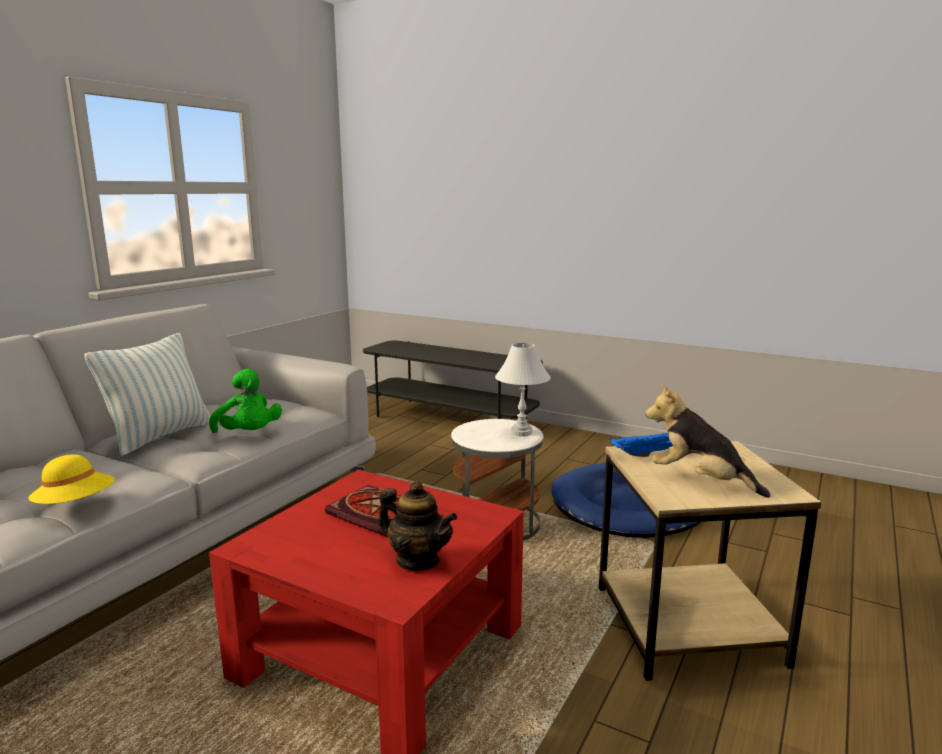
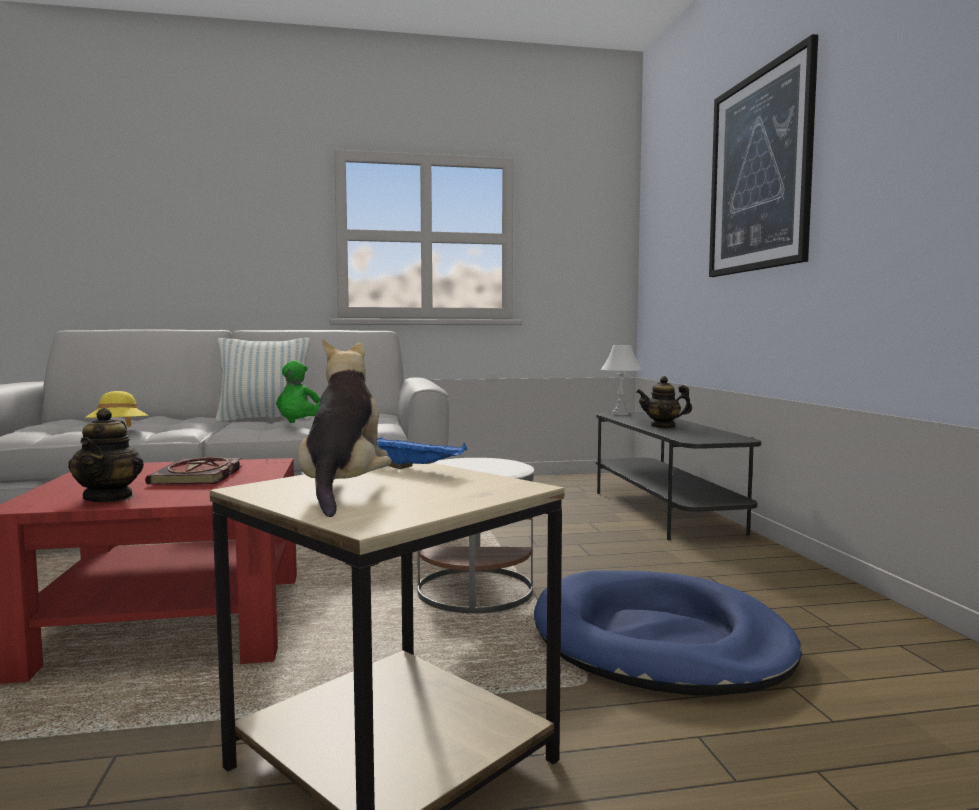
camera: 50 degrees right, 10 degrees down
(454, 357) = (663, 426): none -> teapot
(518, 165) = (759, 172): none -> picture
(521, 432) = (494, 471): white table lamp -> white table lamp (621, 414)

